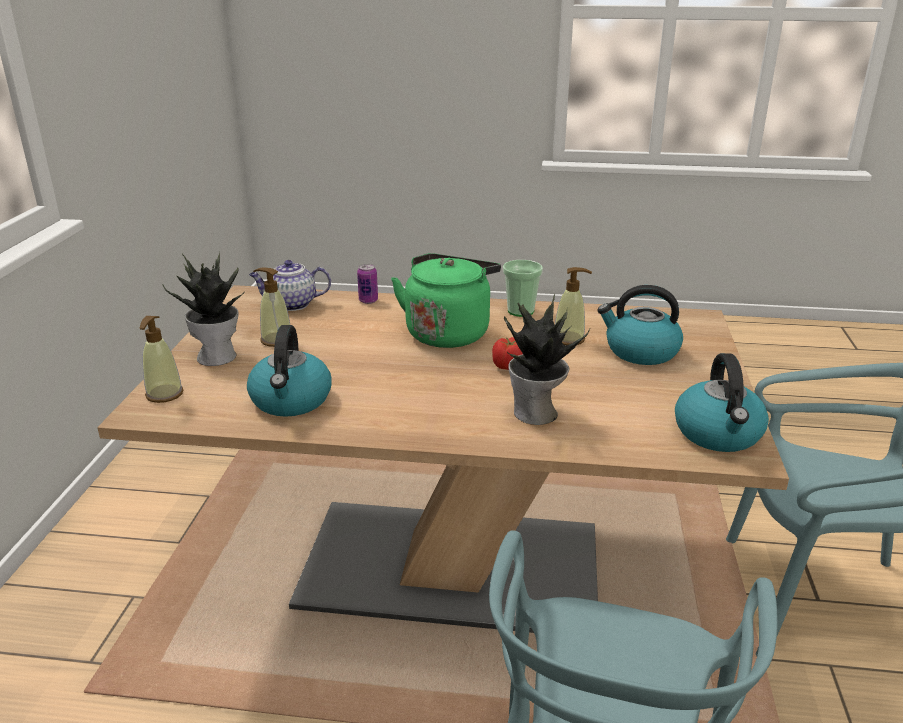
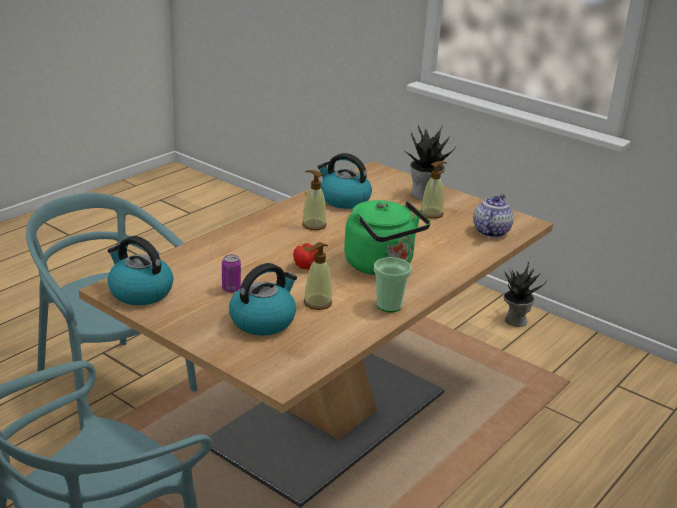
camera: 120 degrees right, 0 degrees up
(164, 394) = (390, 176): soap dispenser -> soap dispenser (313, 225)
(368, 301) = (472, 257): can -> can (231, 289)
(536, 414) = (239, 251): potted plant -> potted plant (514, 320)

